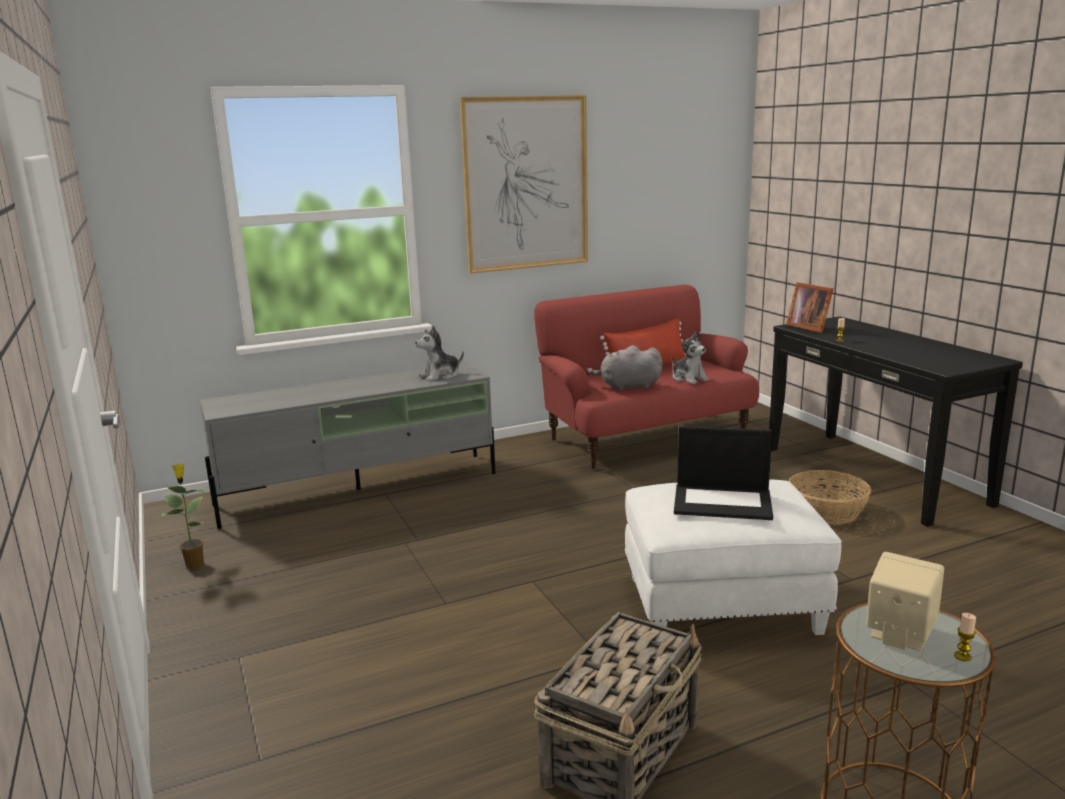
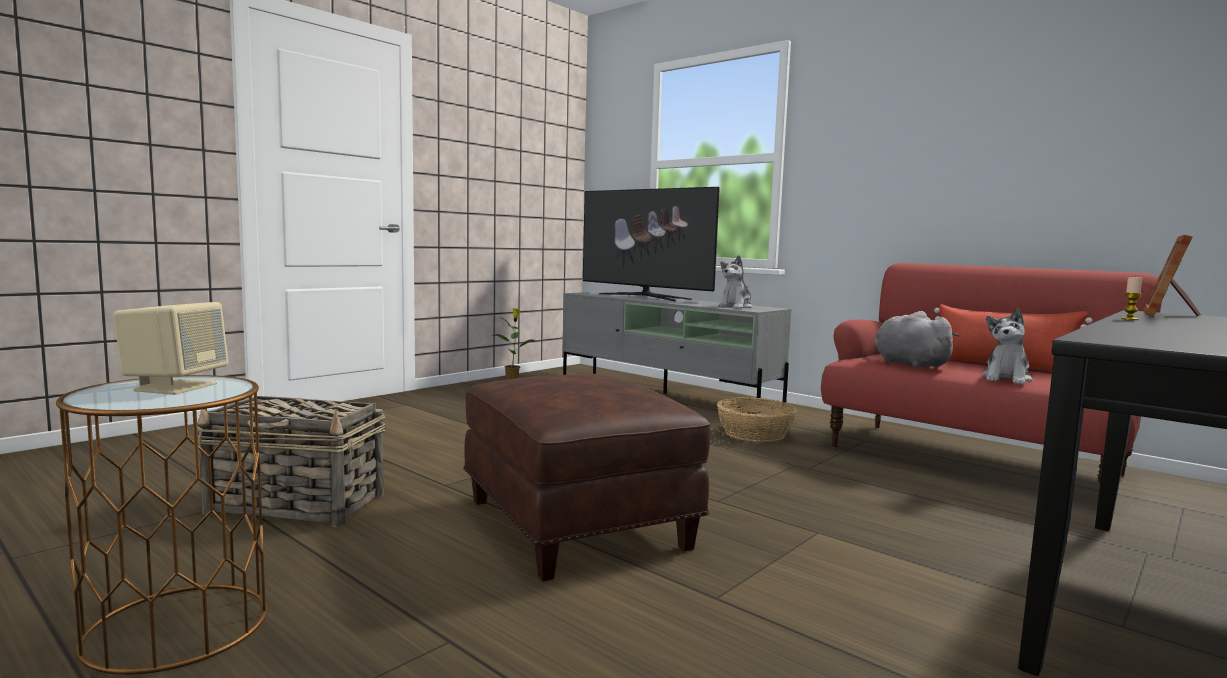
camera: 65 degrees right, 10 degrees down
(300, 391) = (644, 296): none -> television
(440, 376) = (736, 307): plush toy -> plush toy turned 90 degrees counterclockwise
(526, 184) = (905, 128): picture -> none
(723, 502) = (565, 382): laptop -> none
(723, 603) = (578, 524): white ottoman -> brown ottoman
(826, 510) = (933, 574): basket -> basket (755, 434)
(962, 656) = (108, 400): candle -> none

